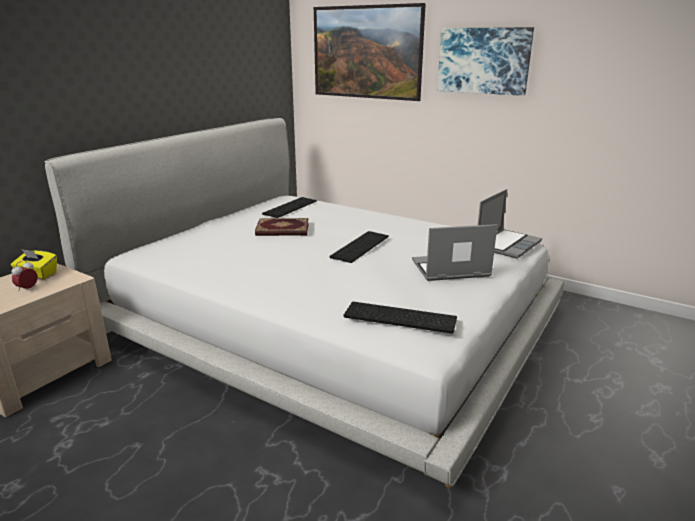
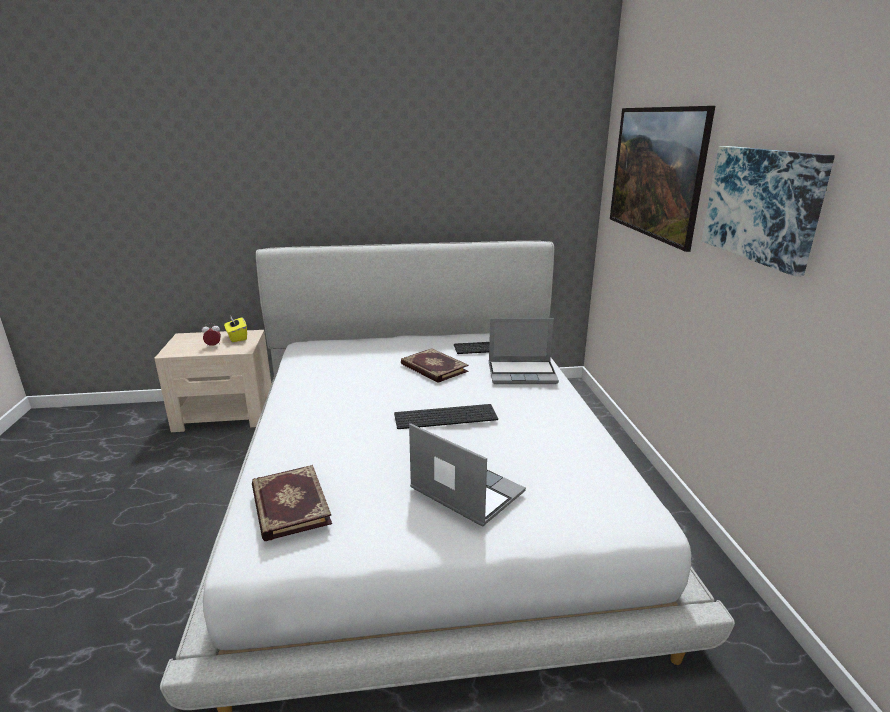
camera: 50 degrees right, 0 degrees up
(398, 318) = (289, 505): keyboard -> book
(507, 244) = (613, 505): laptop -> laptop (523, 373)

